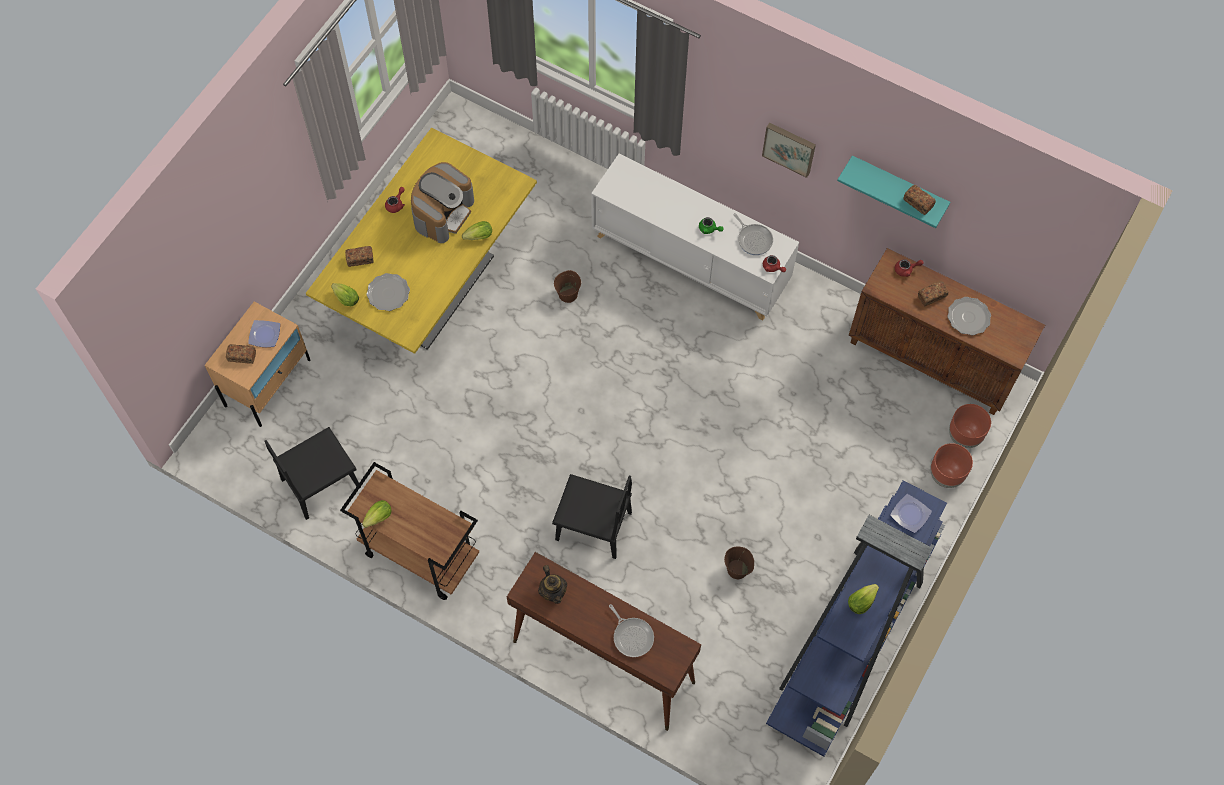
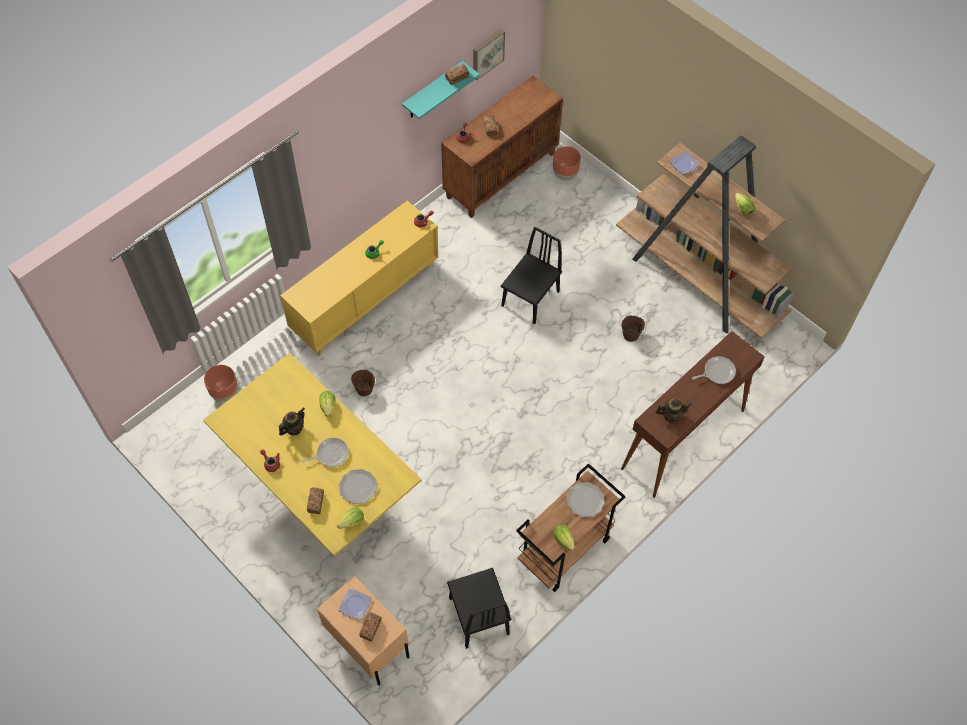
camera: 75 degrees left, 5 degrees down
(443, 212) = (294, 428): coffee machine -> teapot
(593, 526) = (572, 420): black chair -> black chair (530, 298)
(690, 261) = (365, 298): white cabinet -> yellow cabinet
(753, 239) = (394, 227): frying pan -> frying pan (330, 454)
(789, 148) = (365, 150): picture -> picture (487, 53)
(851, 638) = (698, 281): blue bookcase -> brown bookcase
(945, 475) = (591, 193): brown planter -> brown planter (224, 393)
(968, 317) = (513, 113): plate -> plate (585, 500)

